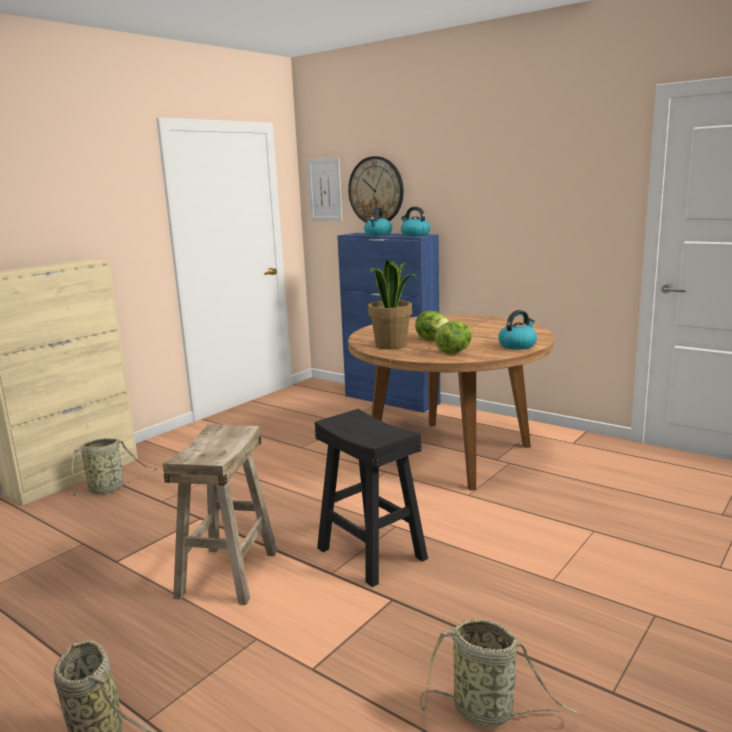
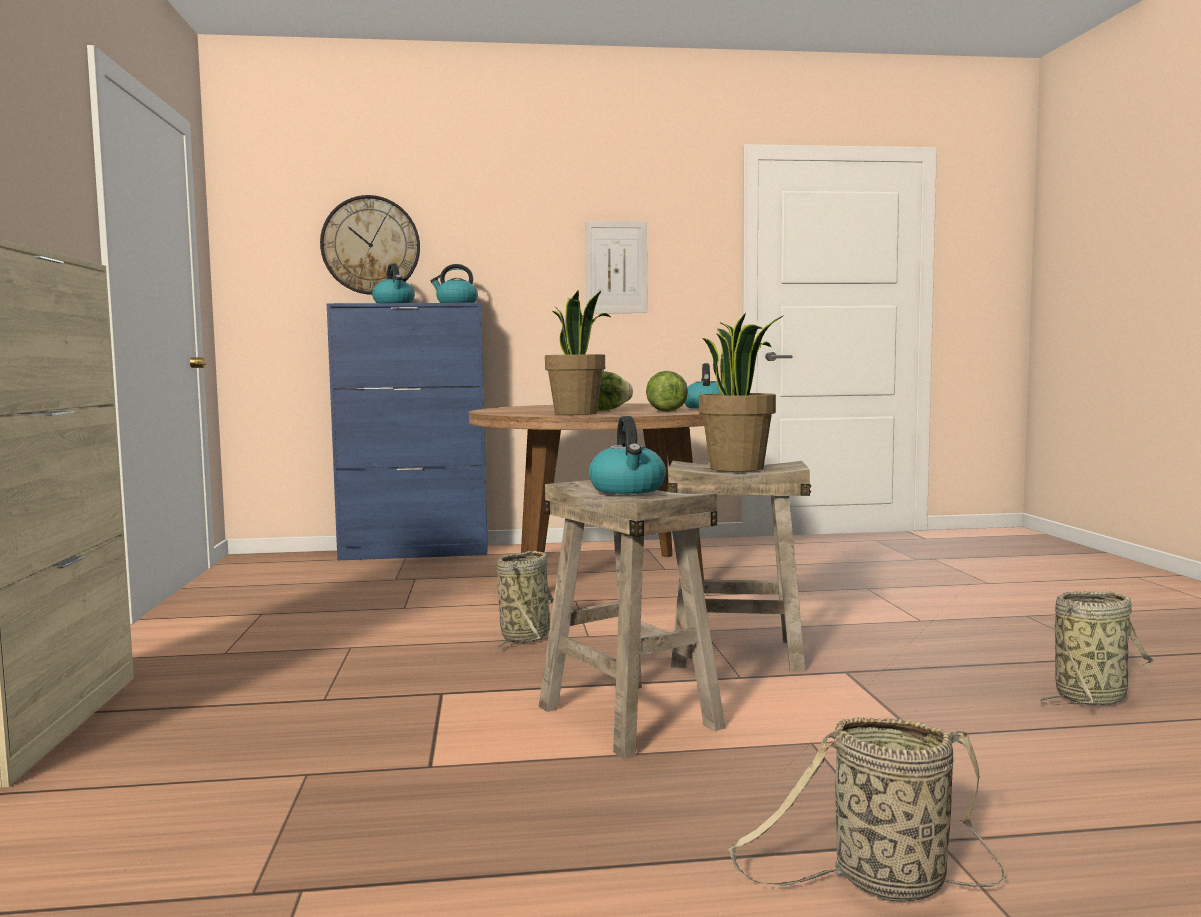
camera: 45 degrees left, 10 degrees down
(109, 489) = (173, 716): basket -> basket (526, 637)
(219, 443) = (628, 489): none -> kettle
(325, 190) = (268, 242): picture -> picture (616, 267)
(363, 430) = (737, 468): none -> potted plant
(370, 553) = (735, 653): black stool -> beige stool

